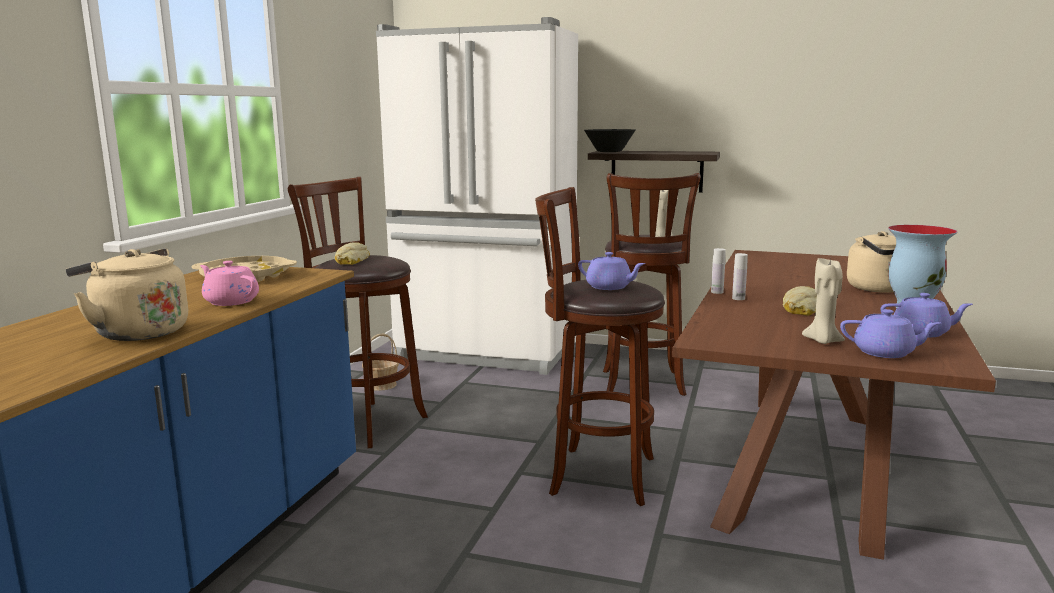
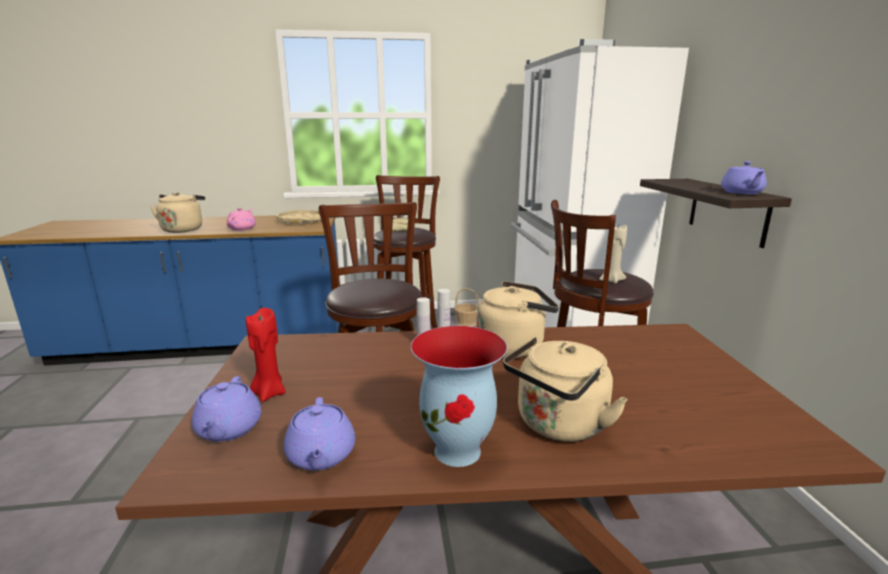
camera: 65 degrees right, 5 degrees up
(609, 151) = (670, 180): black bowl -> none
(609, 287) = (365, 288): purple teapot -> purple teapot (742, 193)
(756, 281) = (514, 346): none -> beige kettle
(800, 308) = (401, 376): bread -> none
(822, 341) = (269, 393): beige candle -> red candle

